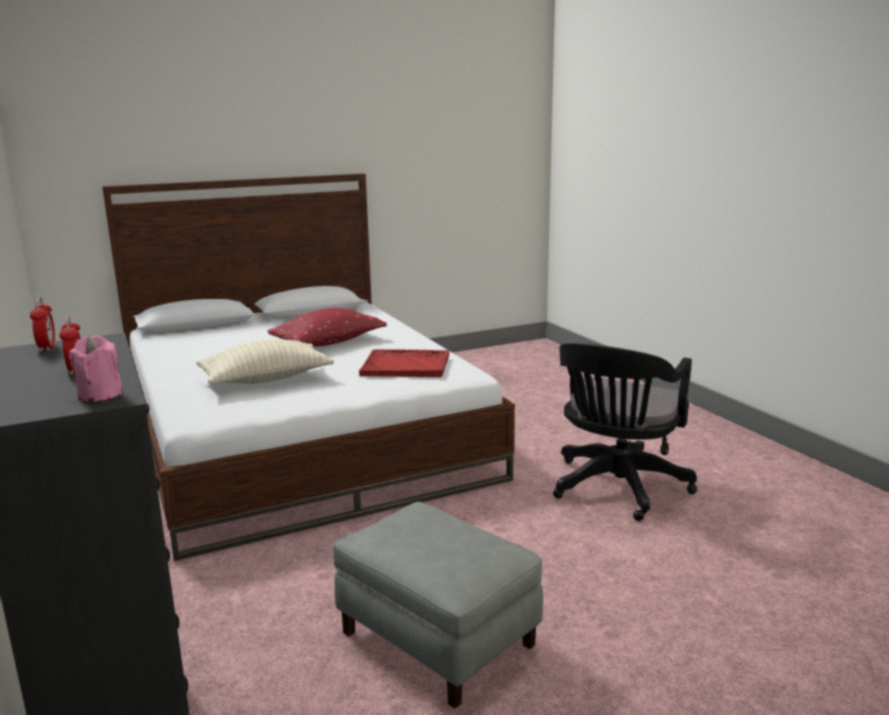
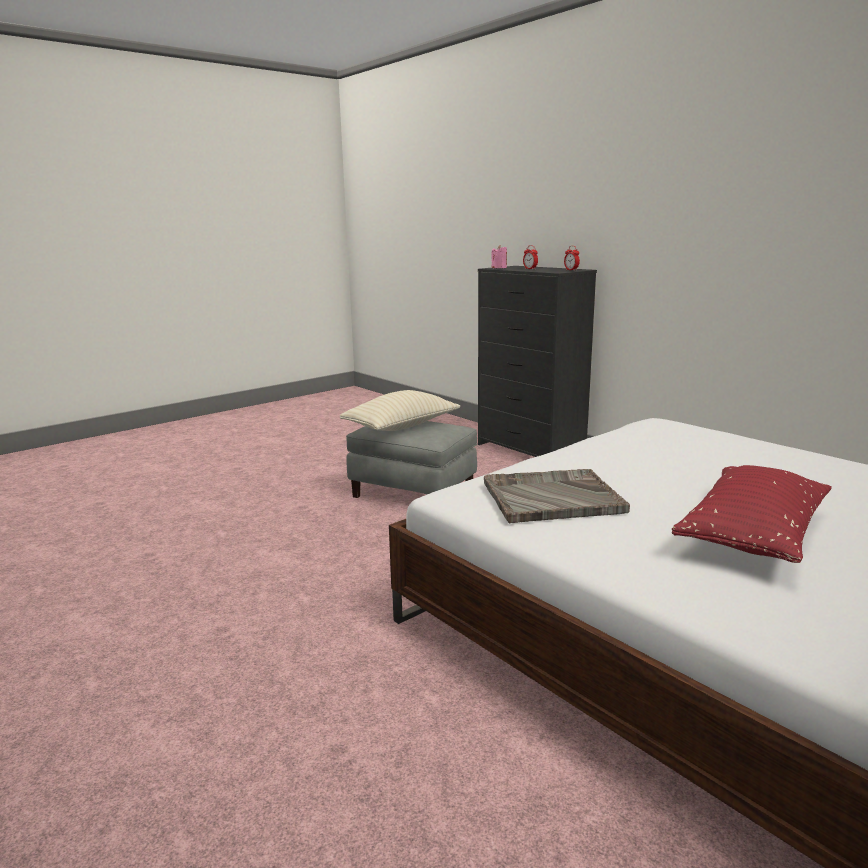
camera: 165 degrees right, 0 degrees up
(266, 379) = (686, 457): beige pillow -> beige pillow (401, 427)
(407, 365) = (551, 498): red tray -> grey tray
(616, 489) = (259, 626): black office chair -> none

